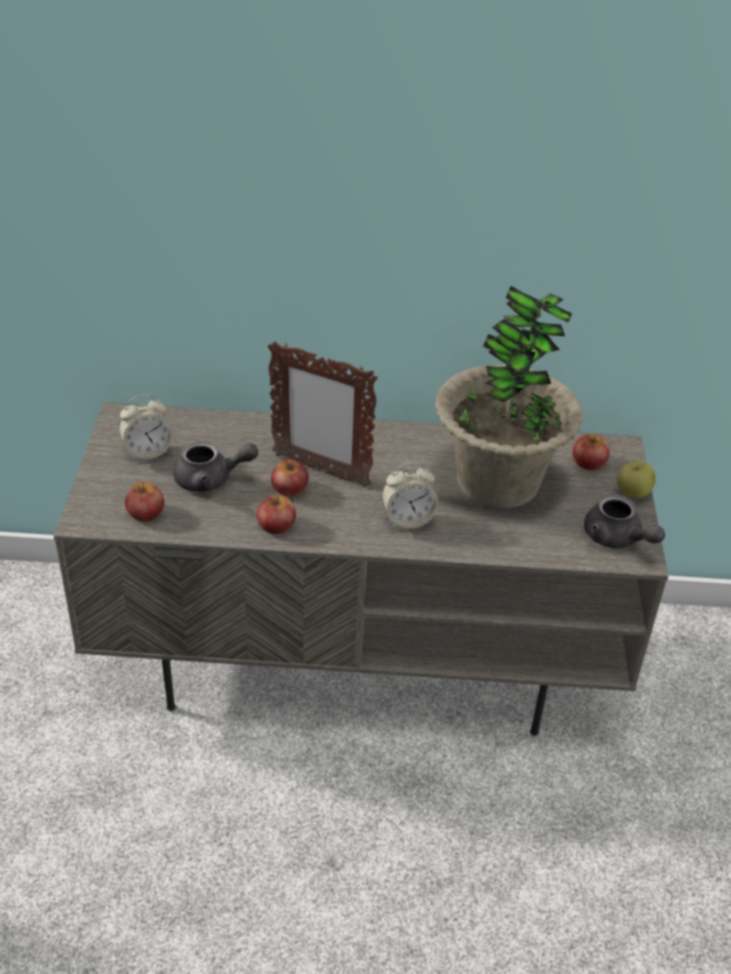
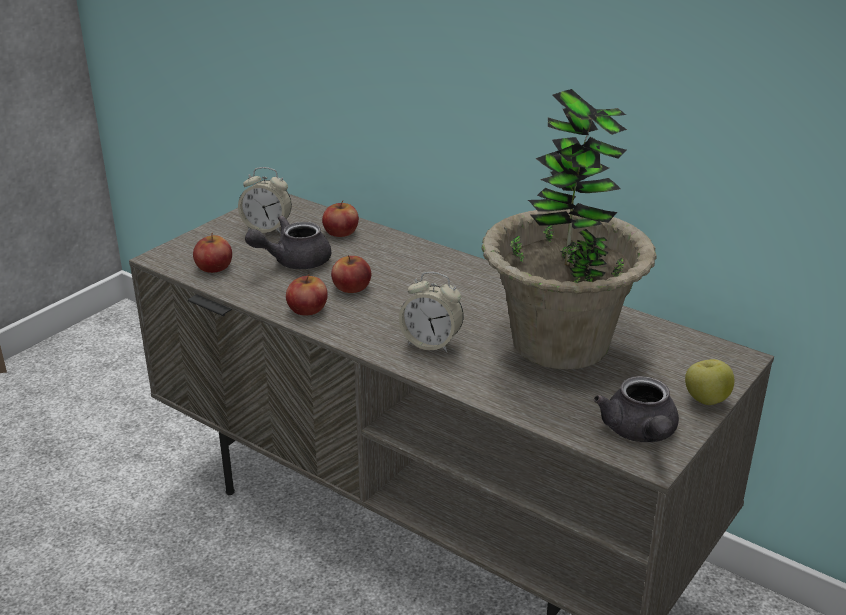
camera: 35 degrees right, 10 degrees down
(211, 479) = (293, 261): grey teapot -> grey teapot turned 120 degrees clockwise
(320, 470) = (395, 282): picture frame -> none
(588, 462) = (682, 358): apple -> apple (341, 231)

